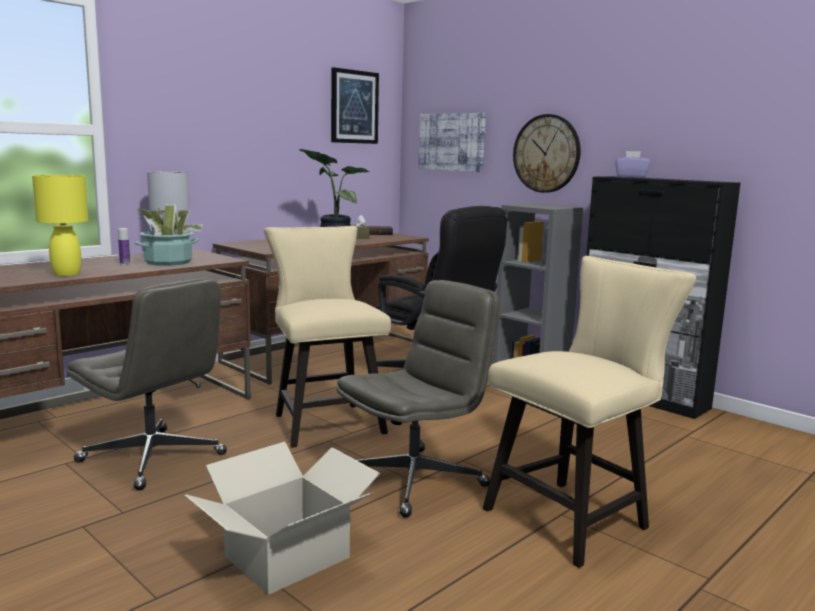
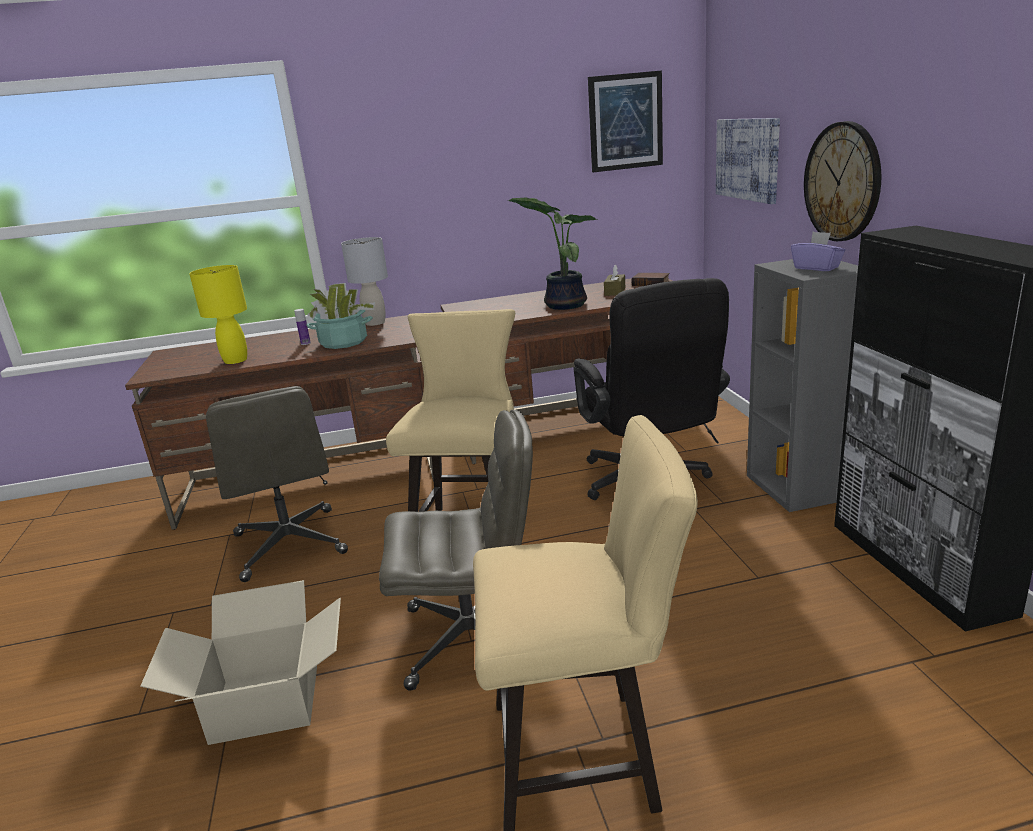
camera: 35 degrees right, 10 degrees up
(631, 177) = (922, 235): purple tissue box -> purple tissue box (816, 268)

